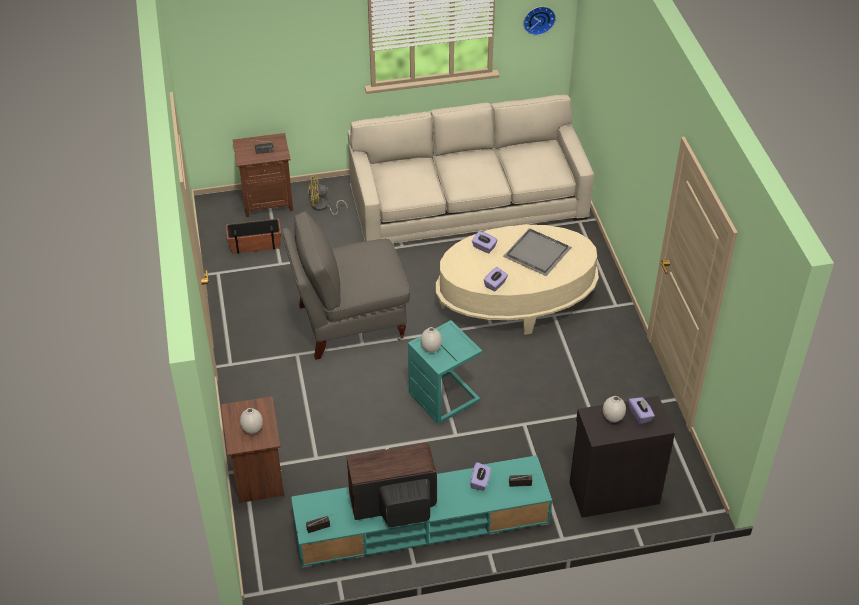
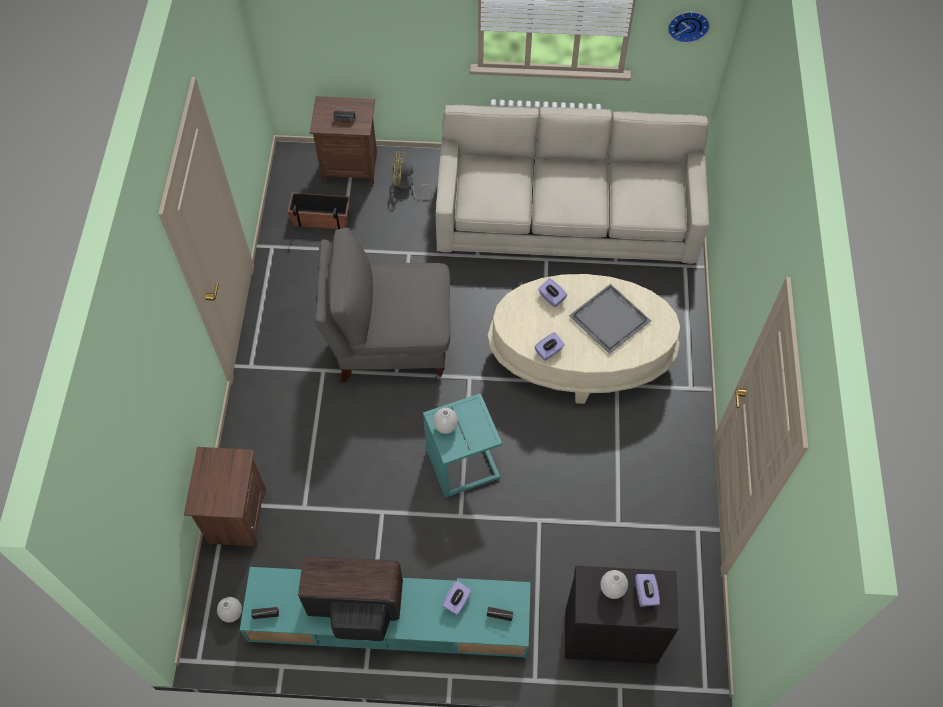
camera: 15 degrees right, 15 degrees up
(252, 429) = (219, 488): white vase -> white vase (232, 613)

